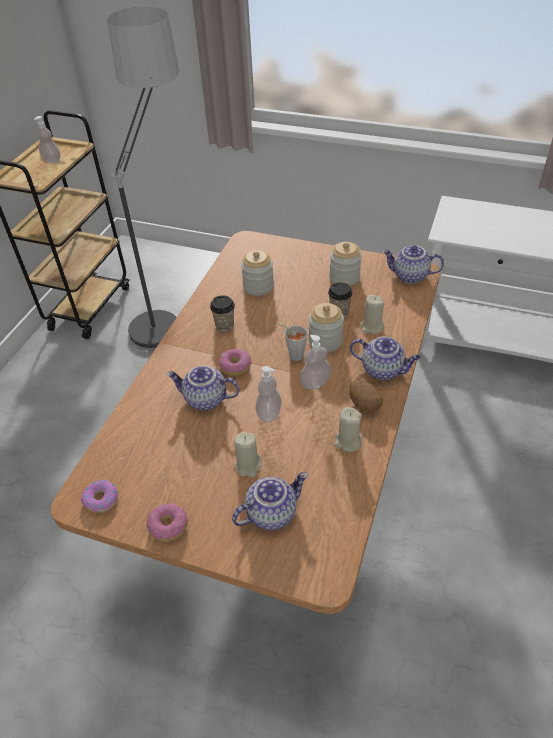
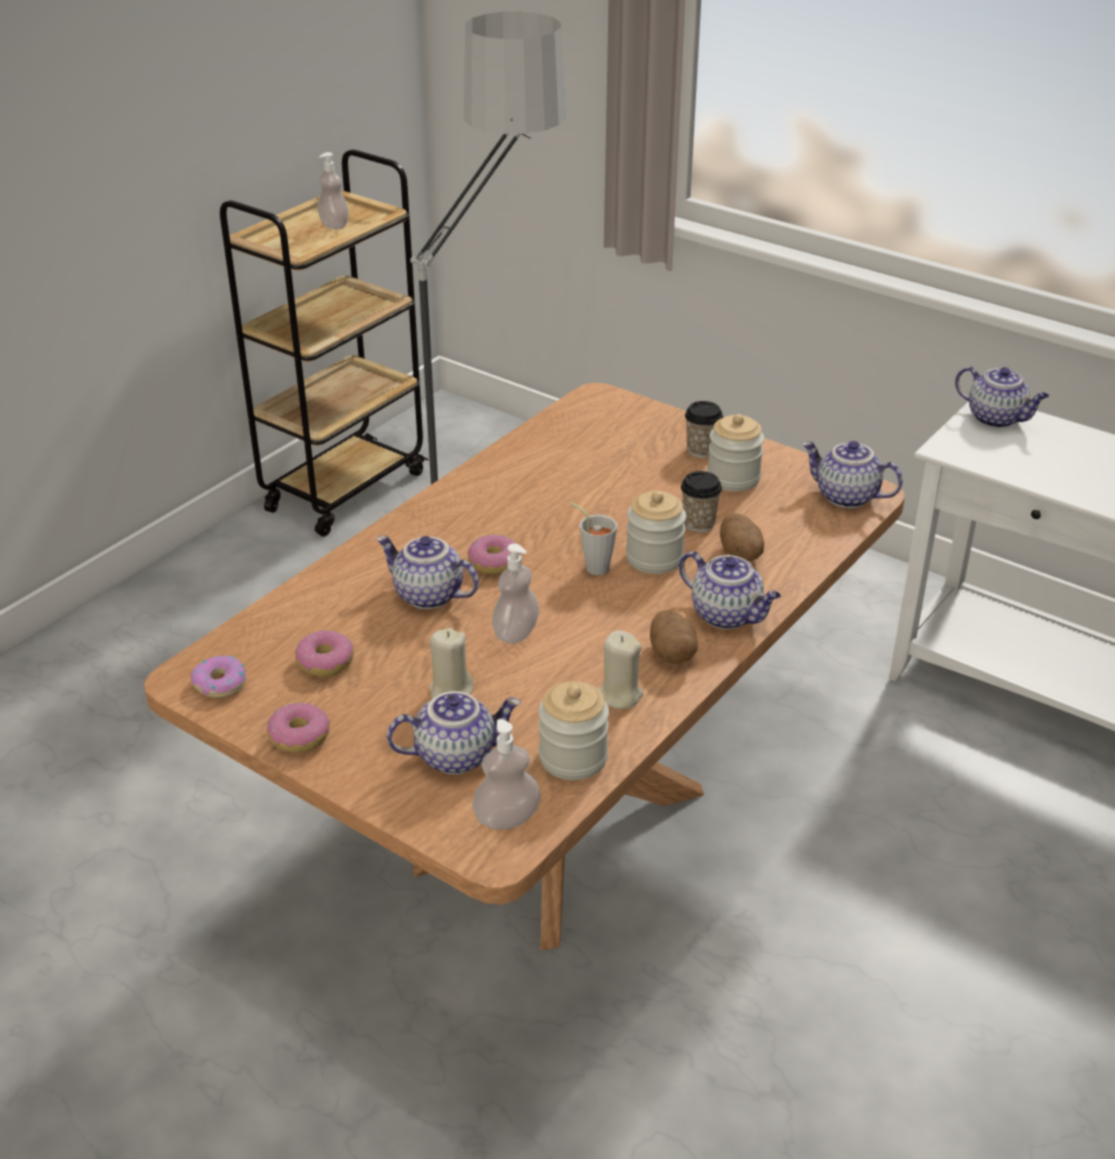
camera: 15 degrees right, 10 degrees down
(162, 465) = (325, 662): none -> donut
(224, 325) = (505, 505): cup -> cup (701, 450)
(258, 286) = (585, 464): jar -> jar (573, 758)
(315, 383) = (608, 609): soap dispenser -> soap dispenser (507, 818)
(371, 327) = (741, 554): beige candle -> potato
(459, 209) = (996, 418): none -> teapot

